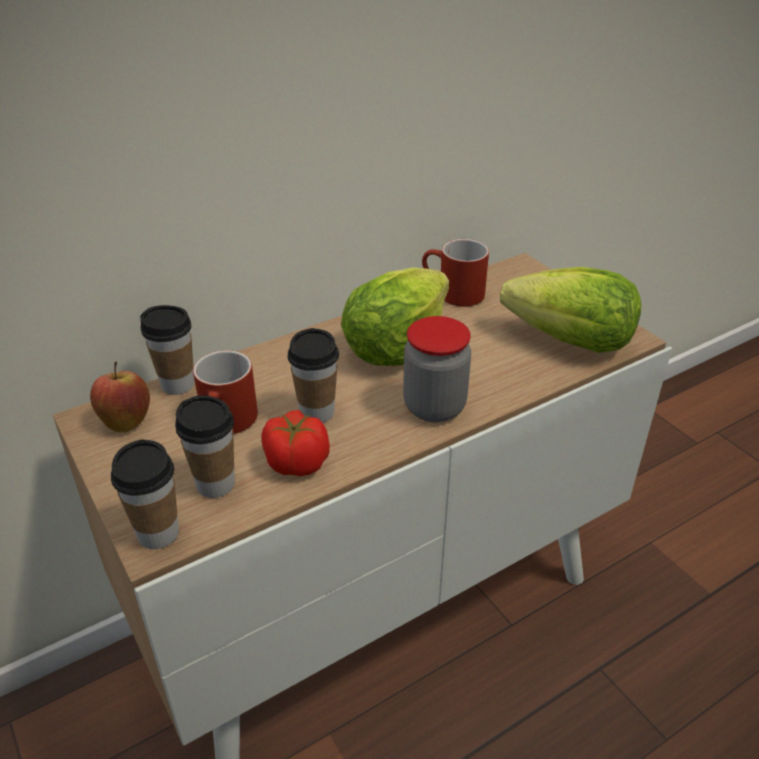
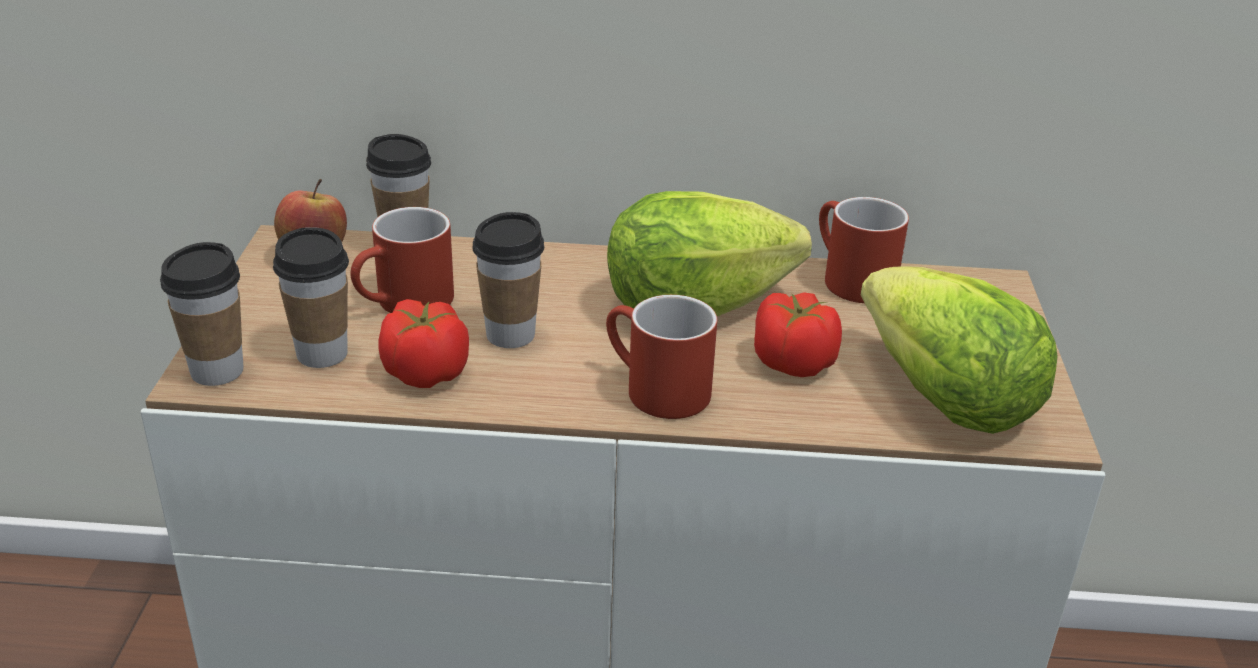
camera: 35 degrees right, 5 degrees down
(434, 407) = (653, 390): jar -> red mug
(482, 355) = (792, 362): none -> tomato

